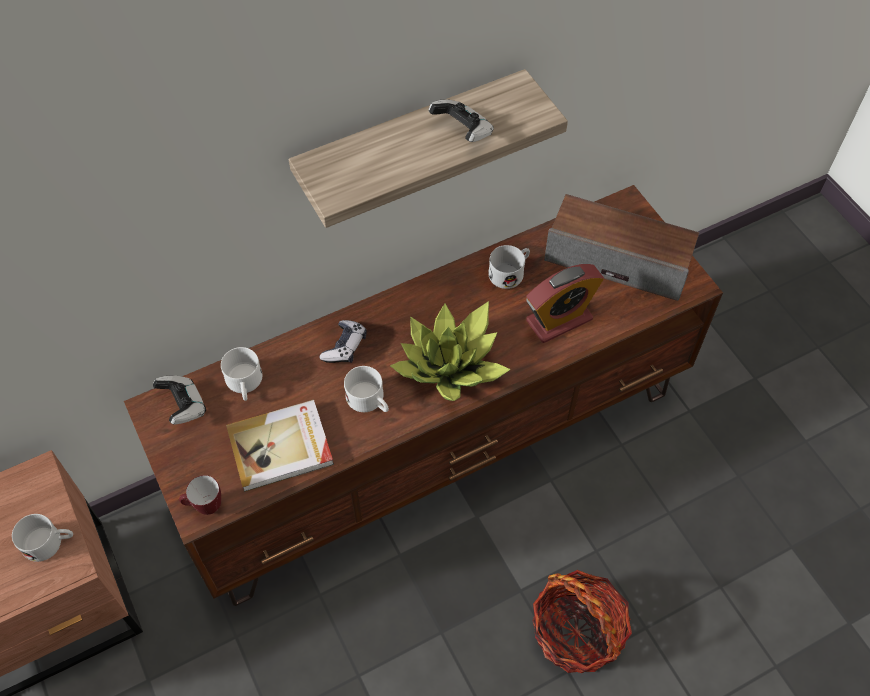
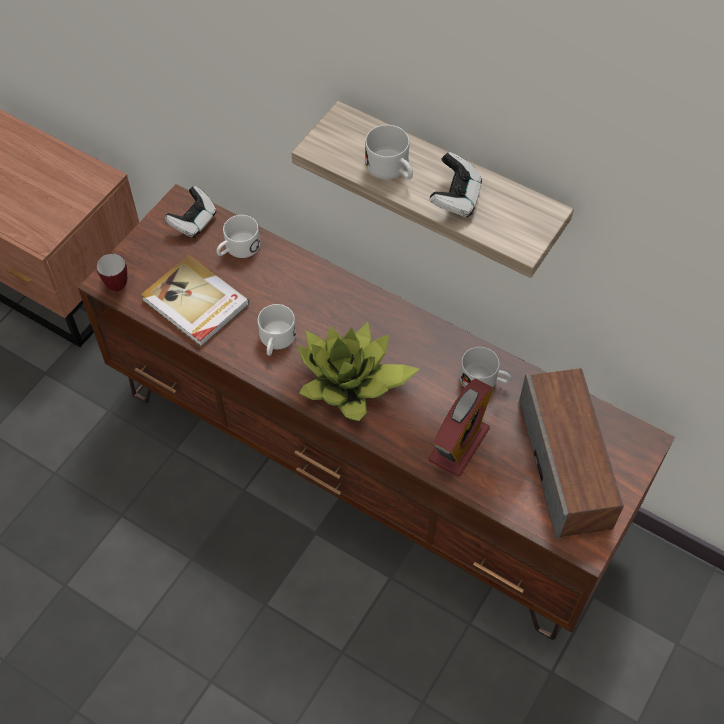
camera: 60 degrees right, 0 degrees up
(50, 543) = (53, 217): white mug -> white mug (391, 170)
(345, 347) = (318, 296): game controller -> none
(559, 320) = (459, 444): alarm clock -> alarm clock turned 90 degrees counterclockwise
(577, 632) = (251, 672): basket -> none

